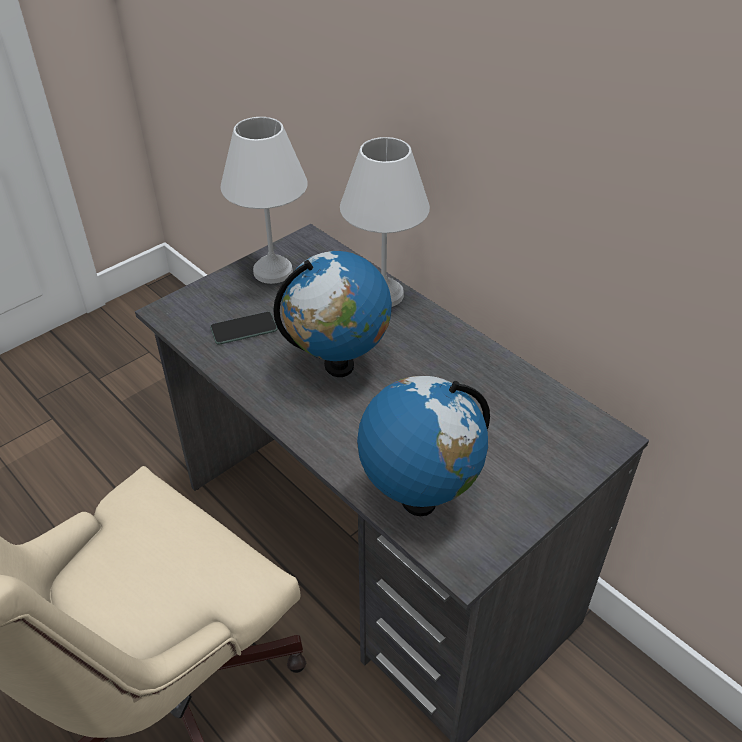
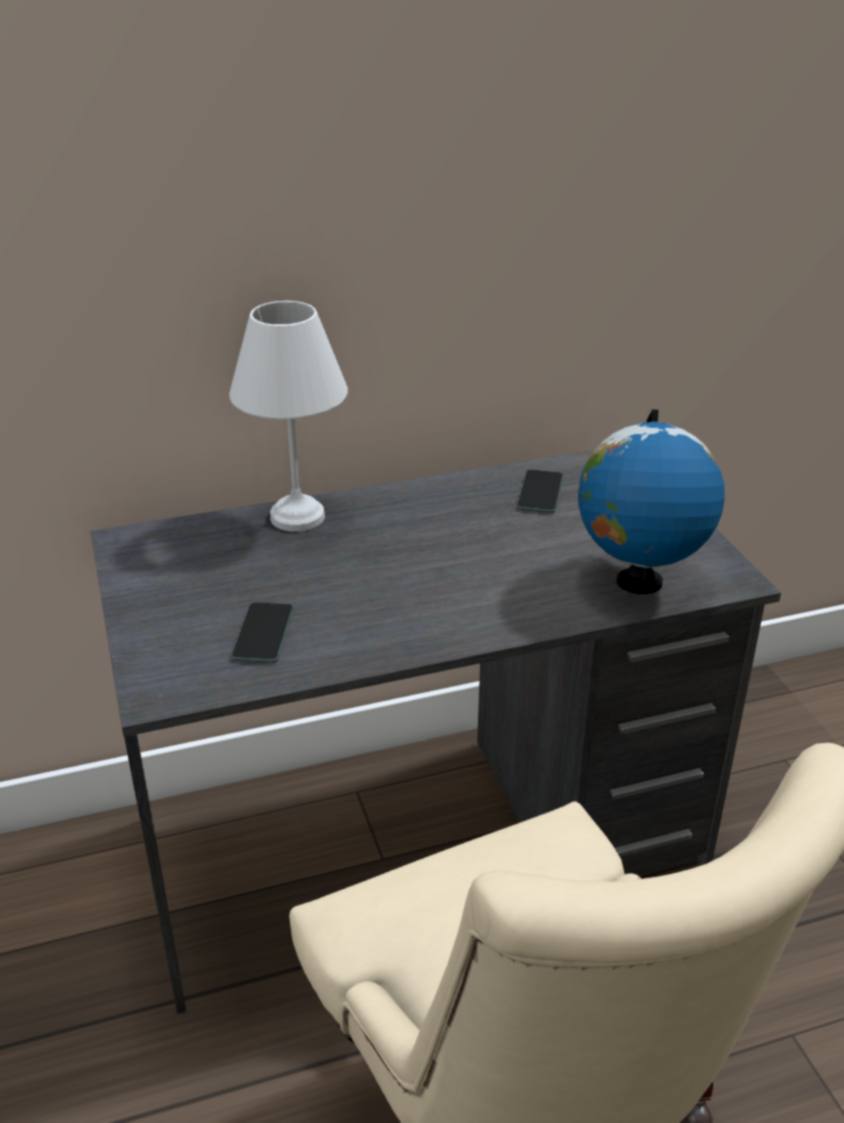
camera: 65 degrees left, 10 degrees down
(273, 272) = (167, 584): white table lamp -> none
(339, 366) = (397, 579): globe -> none
(512, 404) = (540, 492): none -> phone

